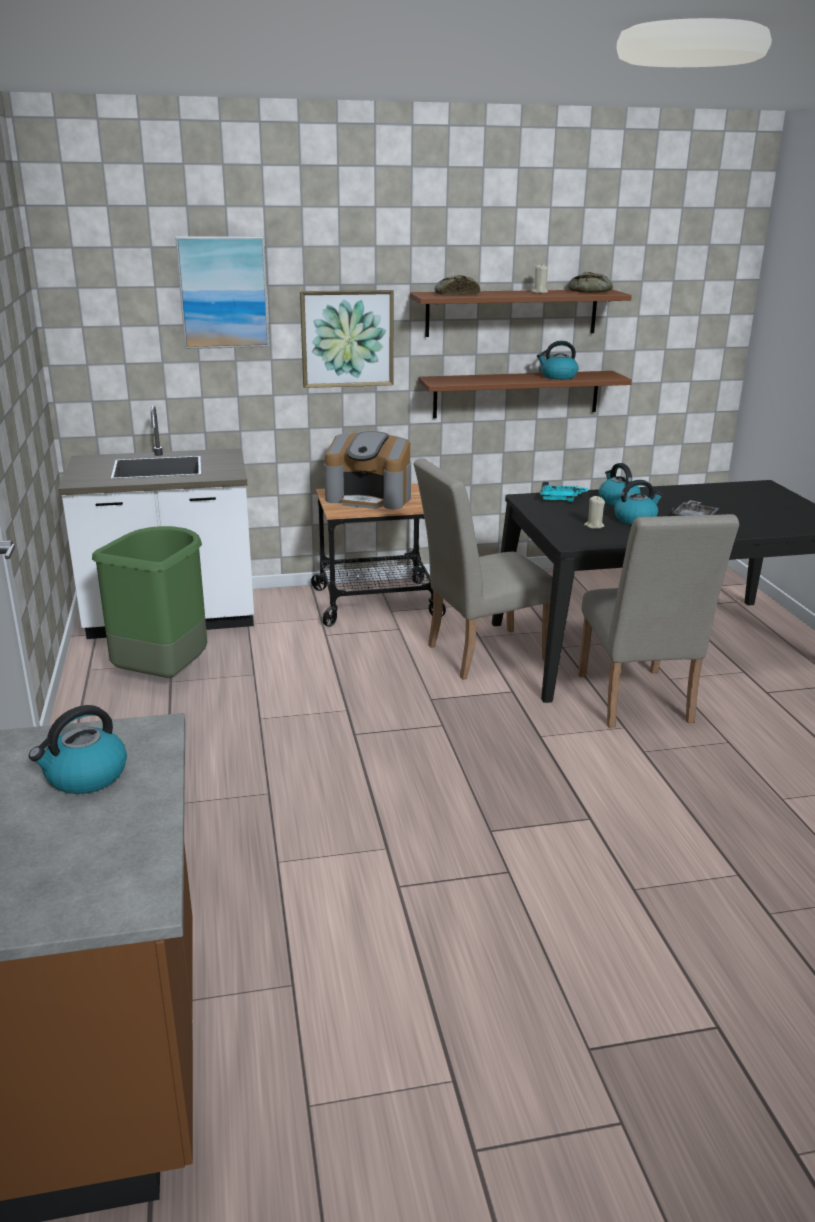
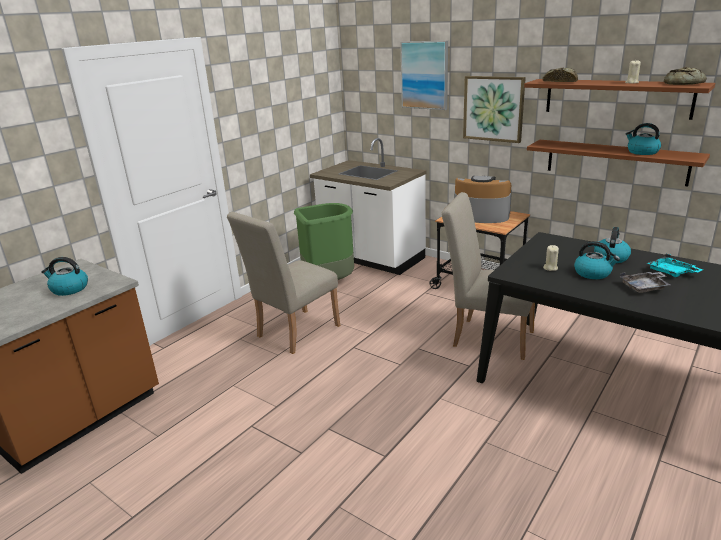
camera: 50 degrees right, 0 degrees up
(370, 498) = (481, 215): coffee machine -> coffee machine turned 135 degrees clockwise
(561, 499) = (570, 244): turquoise tray -> turquoise tray (671, 272)
(636, 703) = (535, 412): beige chair -> beige chair (293, 333)

